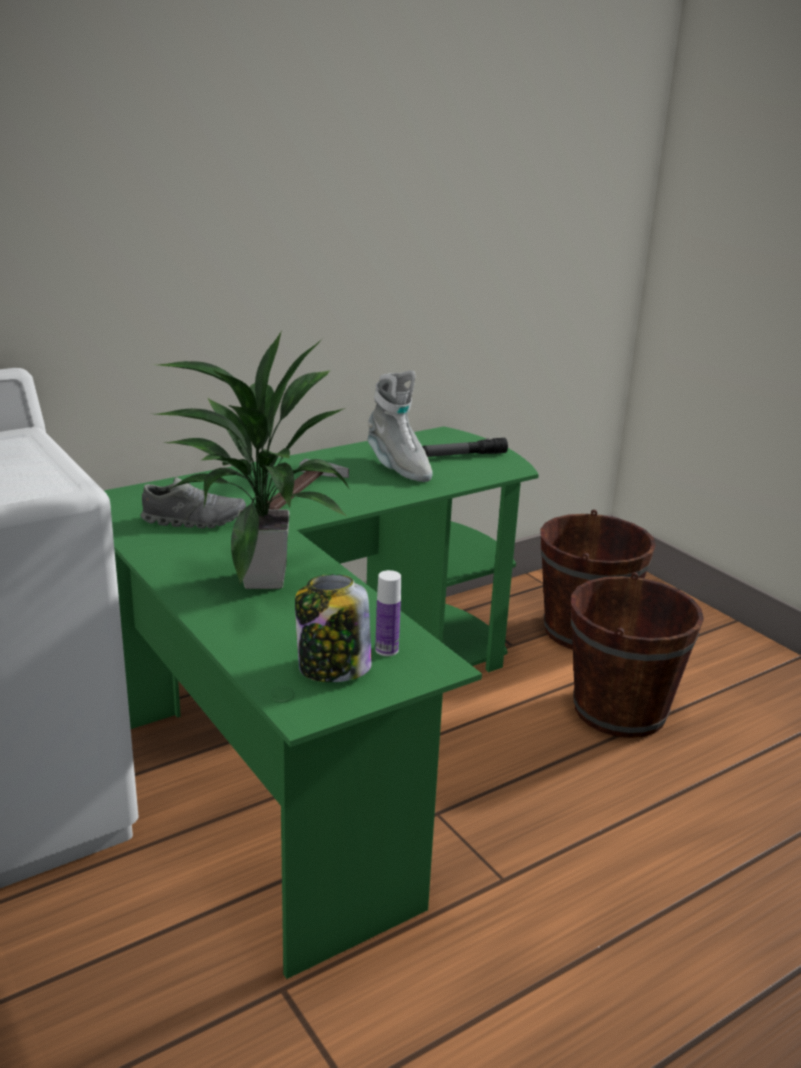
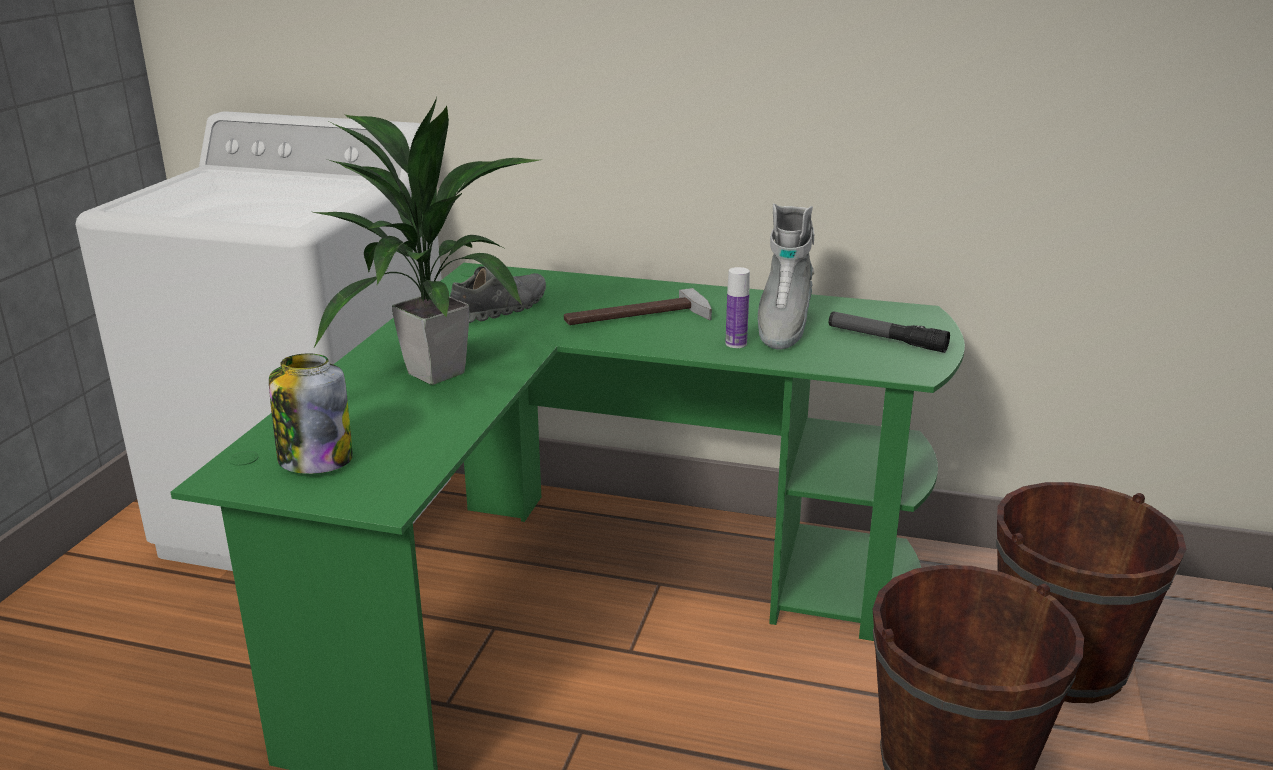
camera: 50 degrees right, 0 degrees up
(194, 520) = (499, 309): grey shoe -> grey shoe turned 90 degrees counterclockwise
(386, 650) = (382, 468): bottle -> bottle (736, 344)

